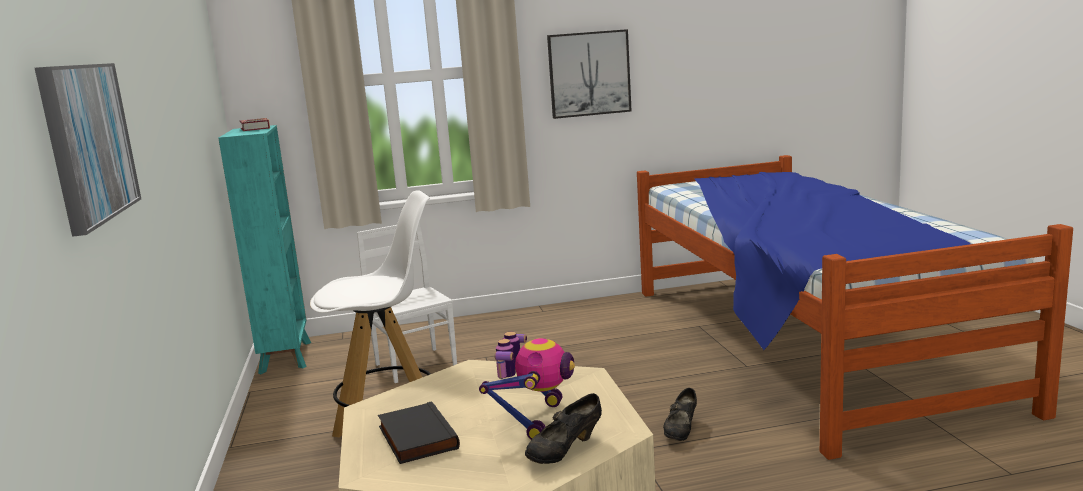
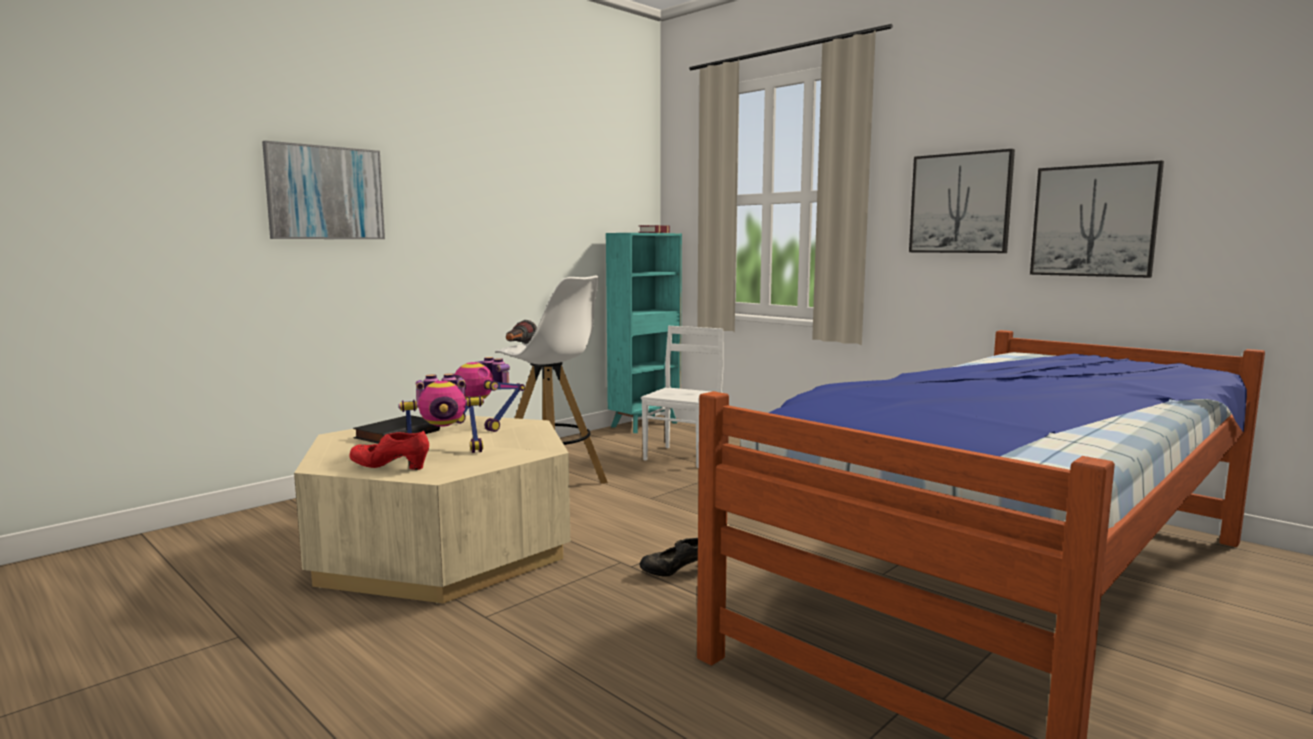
camera: 55 degrees right, 5 degrees down
(352, 295) = (518, 346): none -> flashlight
(443, 390) = (482, 425): none -> toy robot
(565, 451) = (390, 468): black shoe -> red shoe
(685, 82) = (1094, 221): none -> picture

